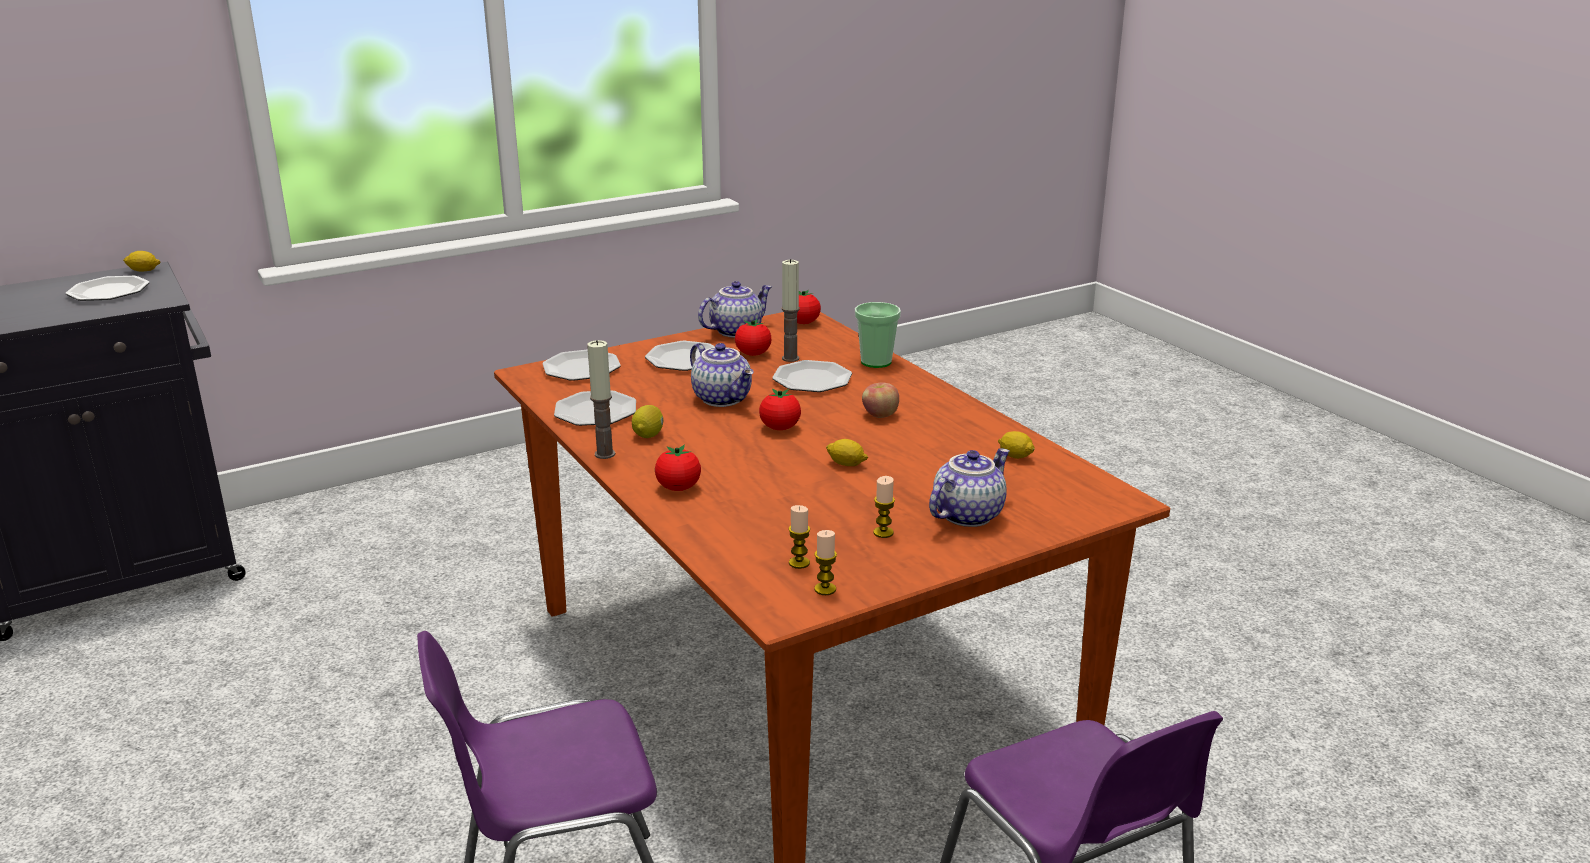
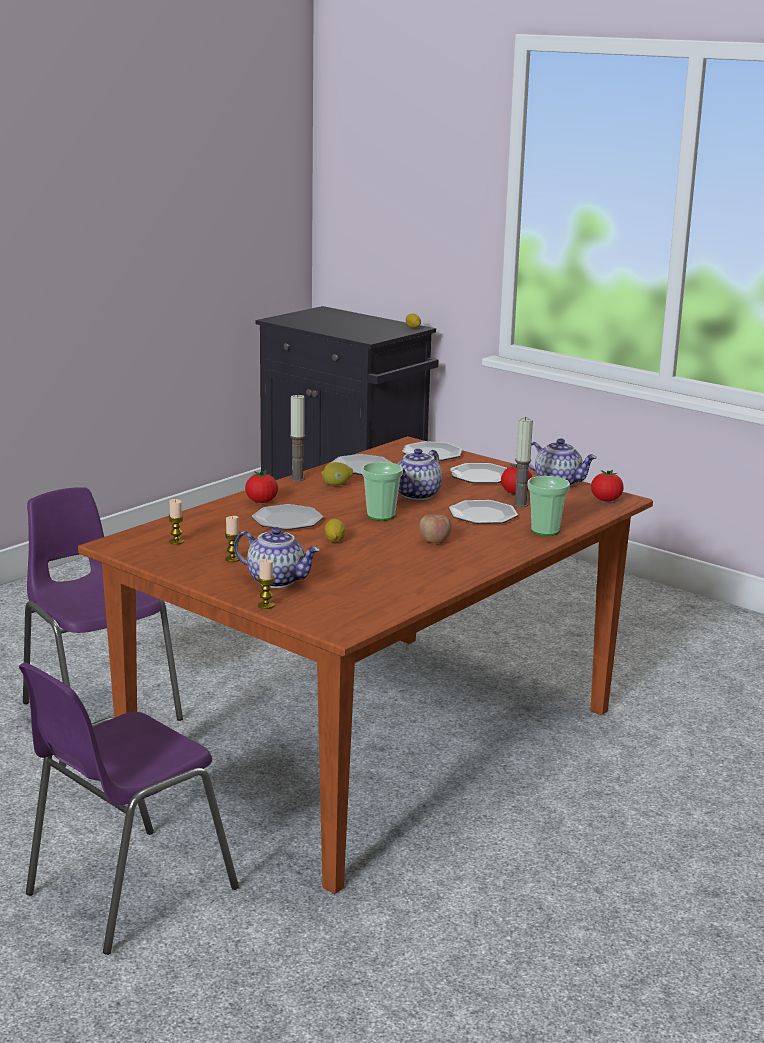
camera: 70 degrees right, 5 degrees down
(109, 291) = (371, 329): plate -> plate (288, 520)
(780, 428) = (381, 515): tomato -> cup
(825, 589) = (145, 551): candle -> candle (266, 605)
(1015, 456) = (395, 589): lemon -> none

